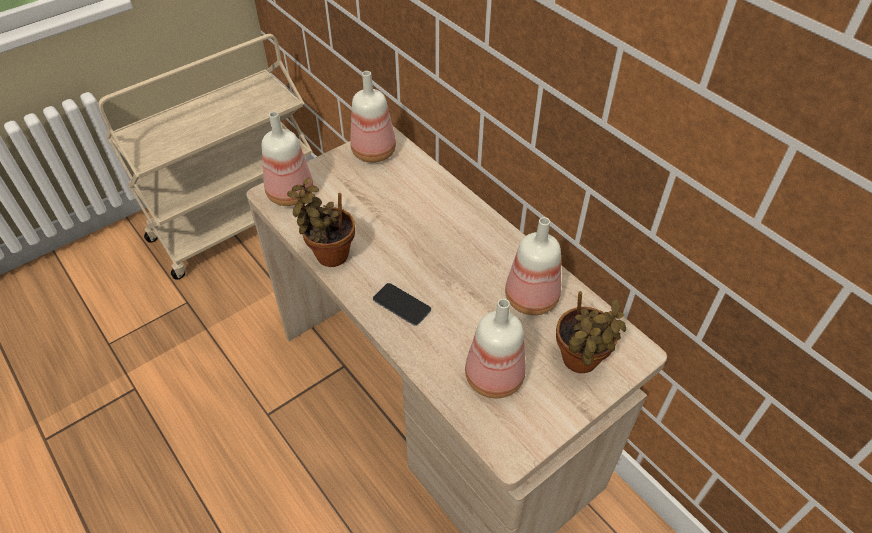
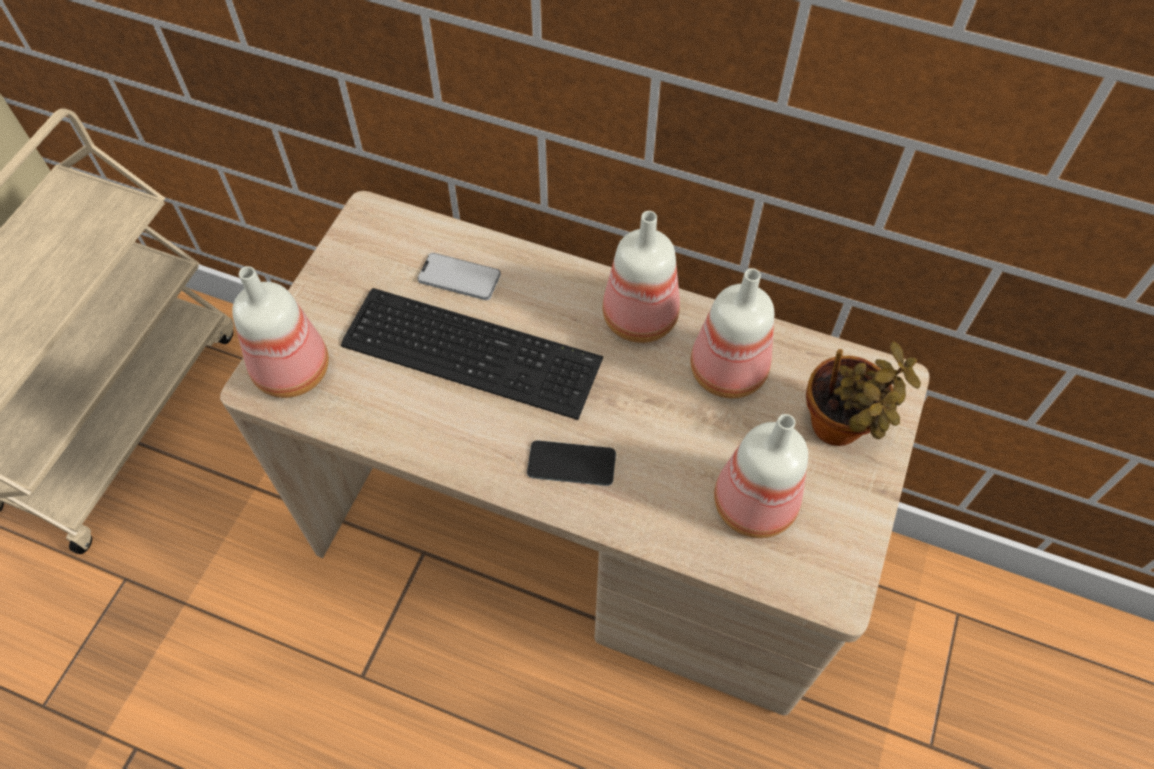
camera: 30 degrees left, 10 degrees up
(329, 253) = (418, 438): potted plant -> none
(374, 151) = (369, 244): bottle -> bottle (639, 315)
(390, 222) = (470, 348): none -> keyboard
(410, 186) = (459, 277): none -> phone

